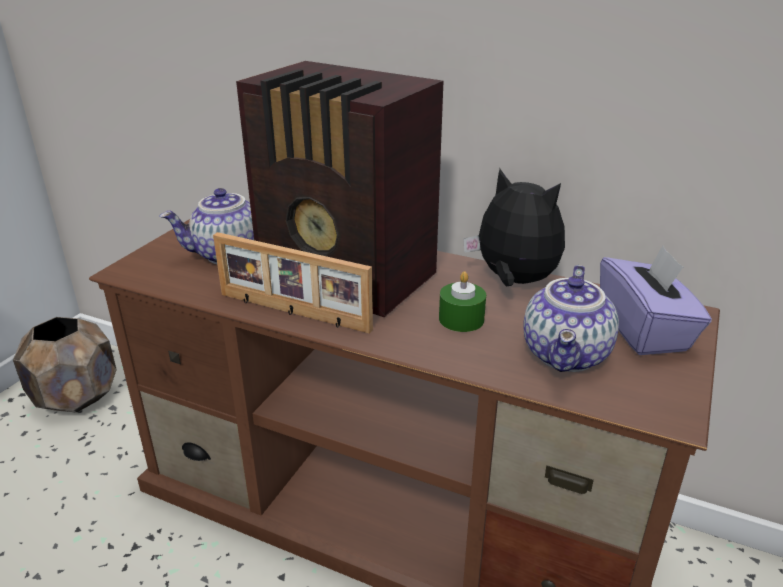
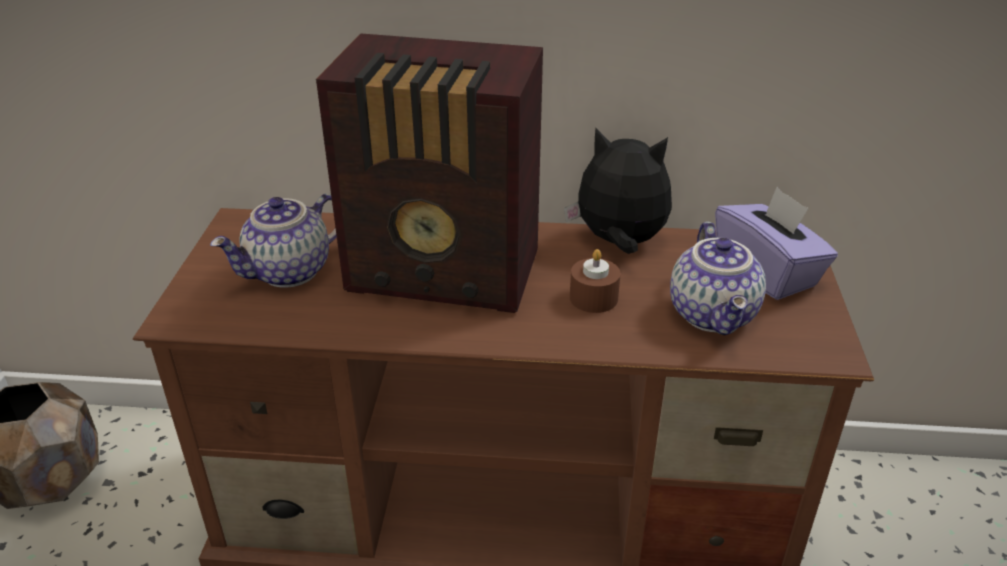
camera: 20 degrees left, 5 degrees up
(292, 313) = (414, 329): picture frame -> none
(461, 319) = (593, 298): green candle -> brown candle

